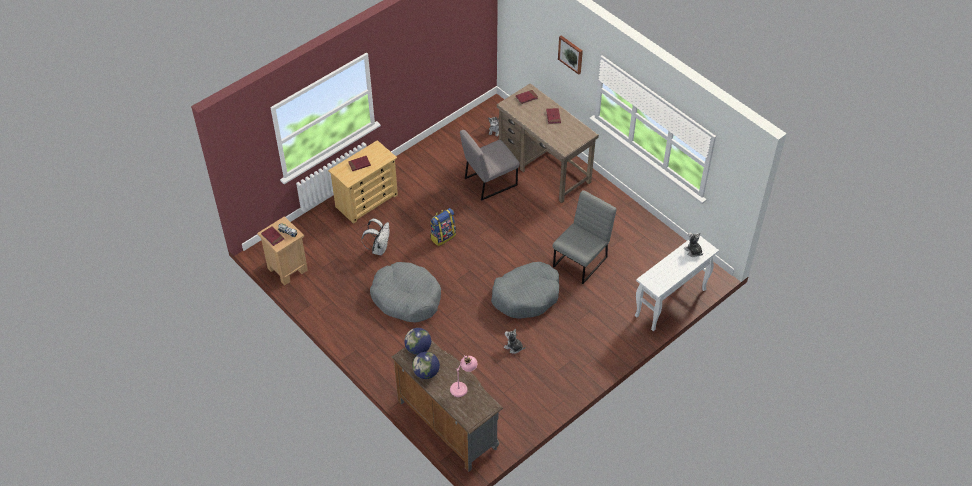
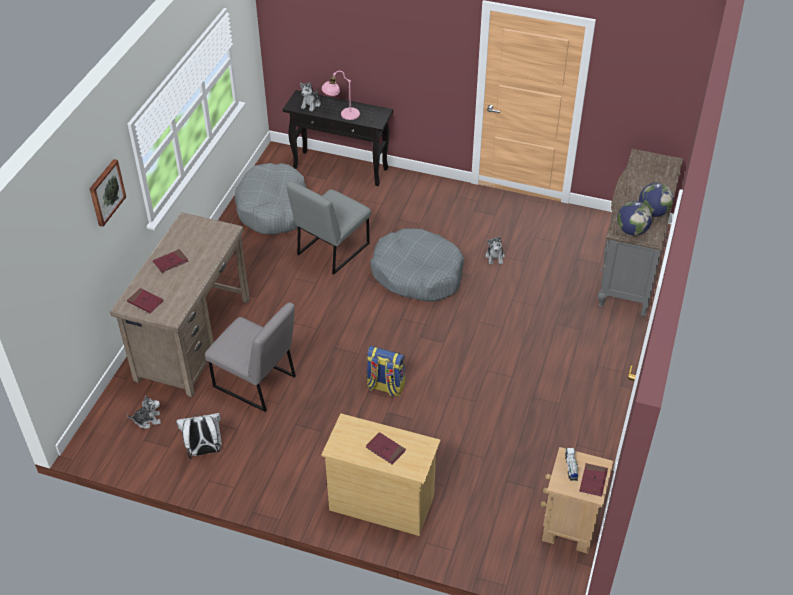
camera: 120 degrees left, 5 degrees down
(379, 248) = (454, 443): white backpack -> white backpack (204, 451)
(406, 298) = (508, 375): grey dog bed -> grey dog bed (273, 209)
(463, 384) = (637, 181): pink table lamp -> pink table lamp (341, 113)
(581, 261) = (331, 250): grey chair -> grey chair turned 60 degrees counterclockwise
(670, 303) = (341, 168): white console table -> black console table

